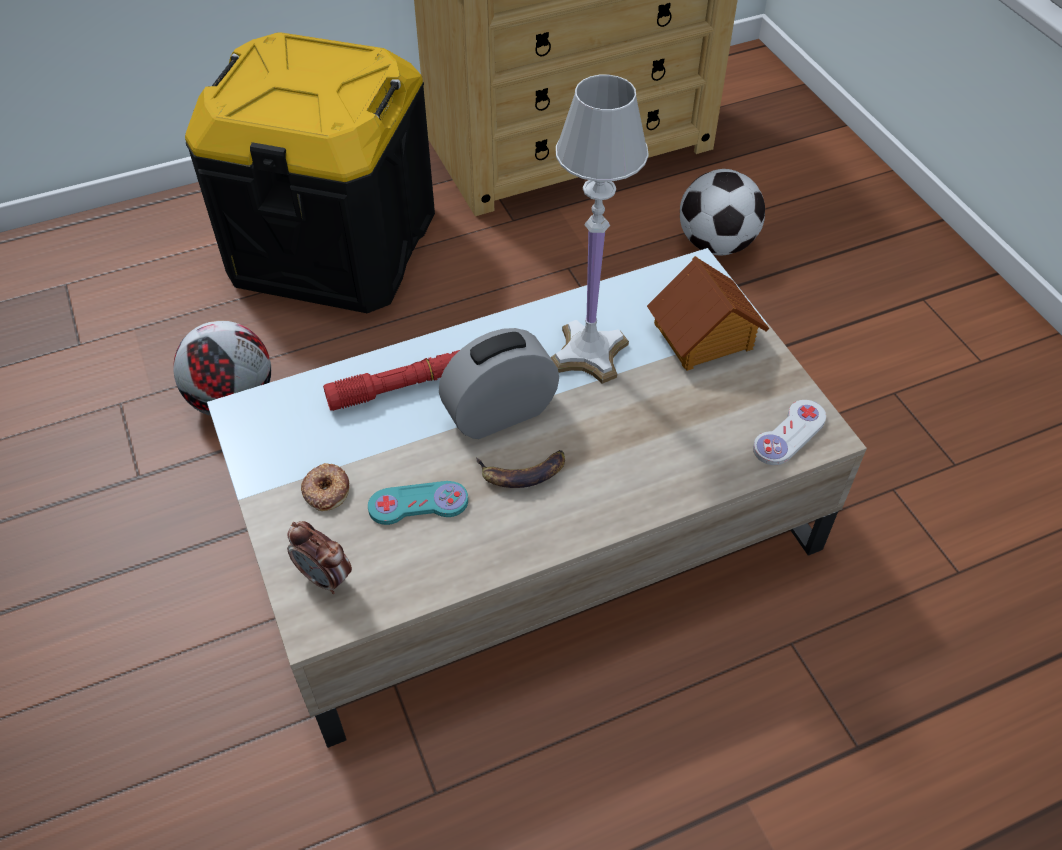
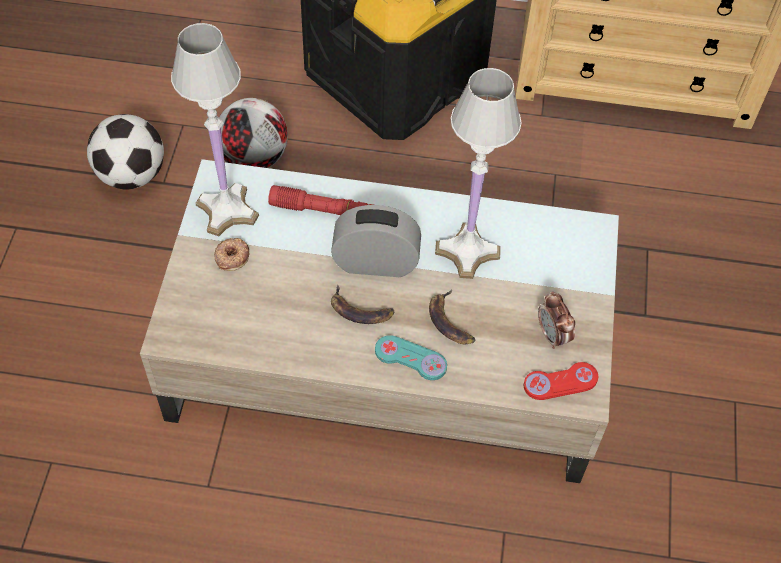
camera: 30 degrees right, 5 degrees up
(281, 442) = (227, 210): none -> white table lamp
(325, 578) = (194, 312): alarm clock -> alarm clock (552, 336)
(418, 504) = (280, 296): turquoise game controller -> turquoise game controller (410, 359)
(629, 433) = (450, 322): none -> banana
(704, 336) = (558, 281): toy house -> none
(716, 244) = (688, 211): football -> football (132, 175)
(789, 434) = (560, 382): white game controller -> red game controller

